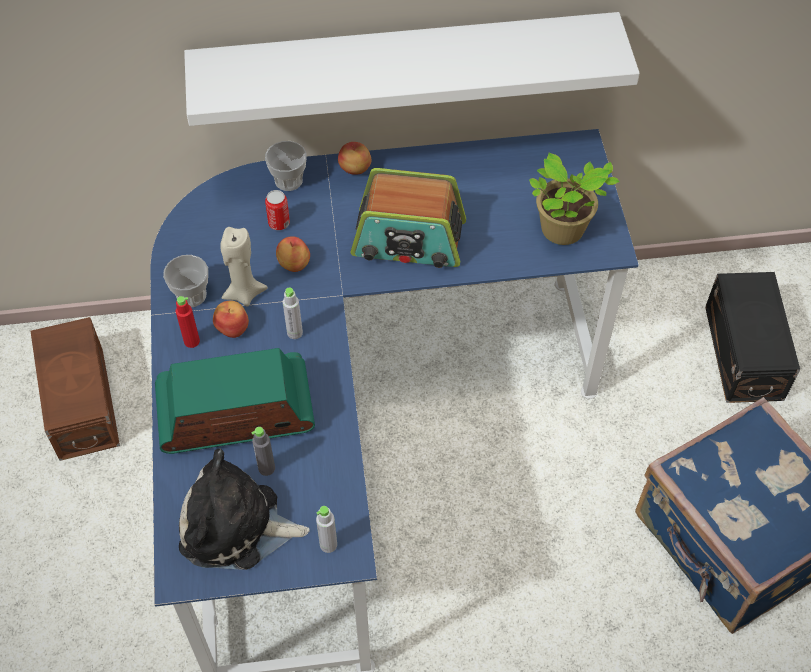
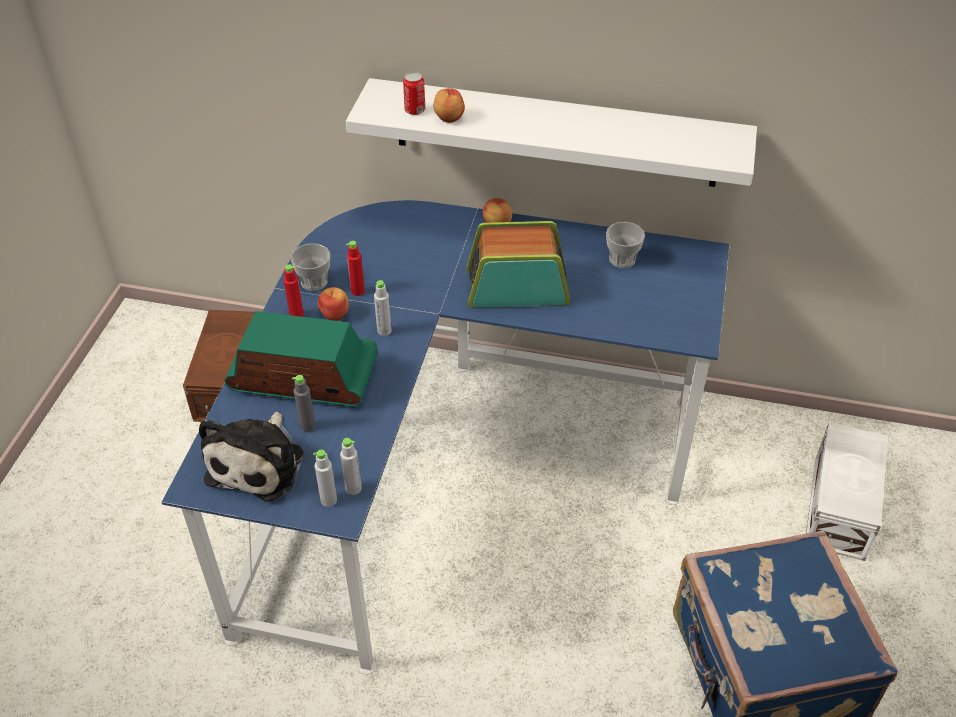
camera: 20 degrees right, 10 degrees down
(236, 527) = (259, 463): plush toy -> plush toy turned 105 degrees counterclockwise
(244, 293) = (357, 291): beige candle -> red bottle
(279, 223) = (413, 248): can -> can (415, 110)
(288, 180) = (437, 219): cup -> cup (622, 260)
(293, 264) = (409, 280): apple -> apple (448, 118)
(347, 523) = (353, 488): none -> grey bottle
(408, 240) = (517, 287): radio -> radio turned 150 degrees clockwise
(562, 232) = (658, 314): potted plant -> none
(745, 351) = (841, 506): black storage box -> white storage box

